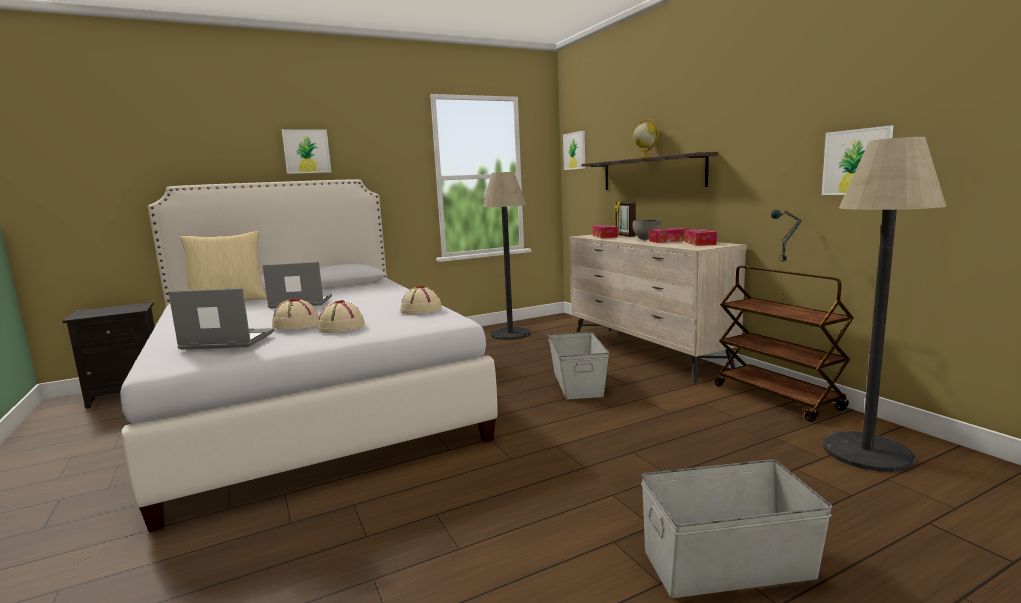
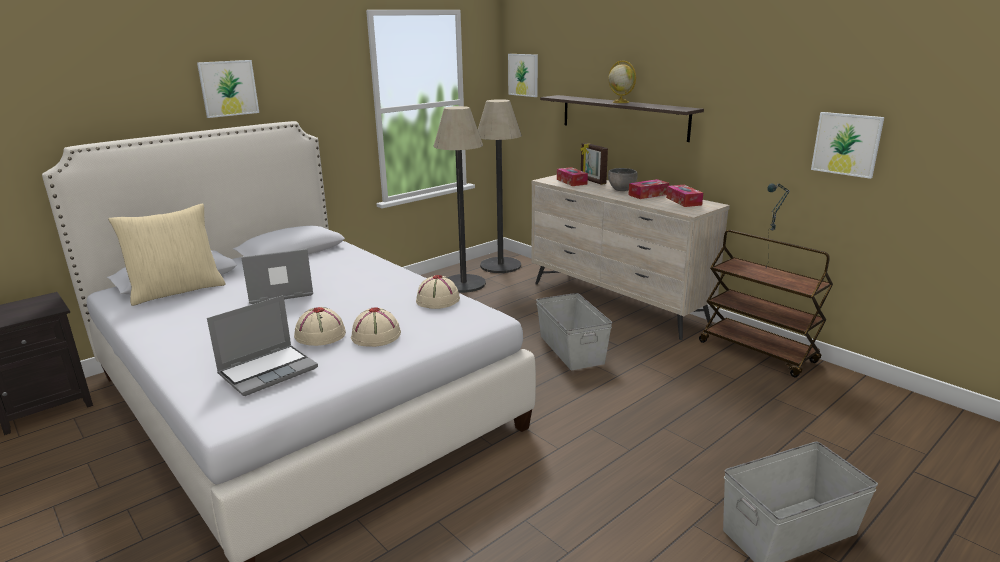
camera: 15 degrees left, 10 degrees up
(226, 341) = (268, 370): laptop -> laptop turned 150 degrees clockwise
(867, 452) = (849, 406): floor lamp -> floor lamp (500, 265)

